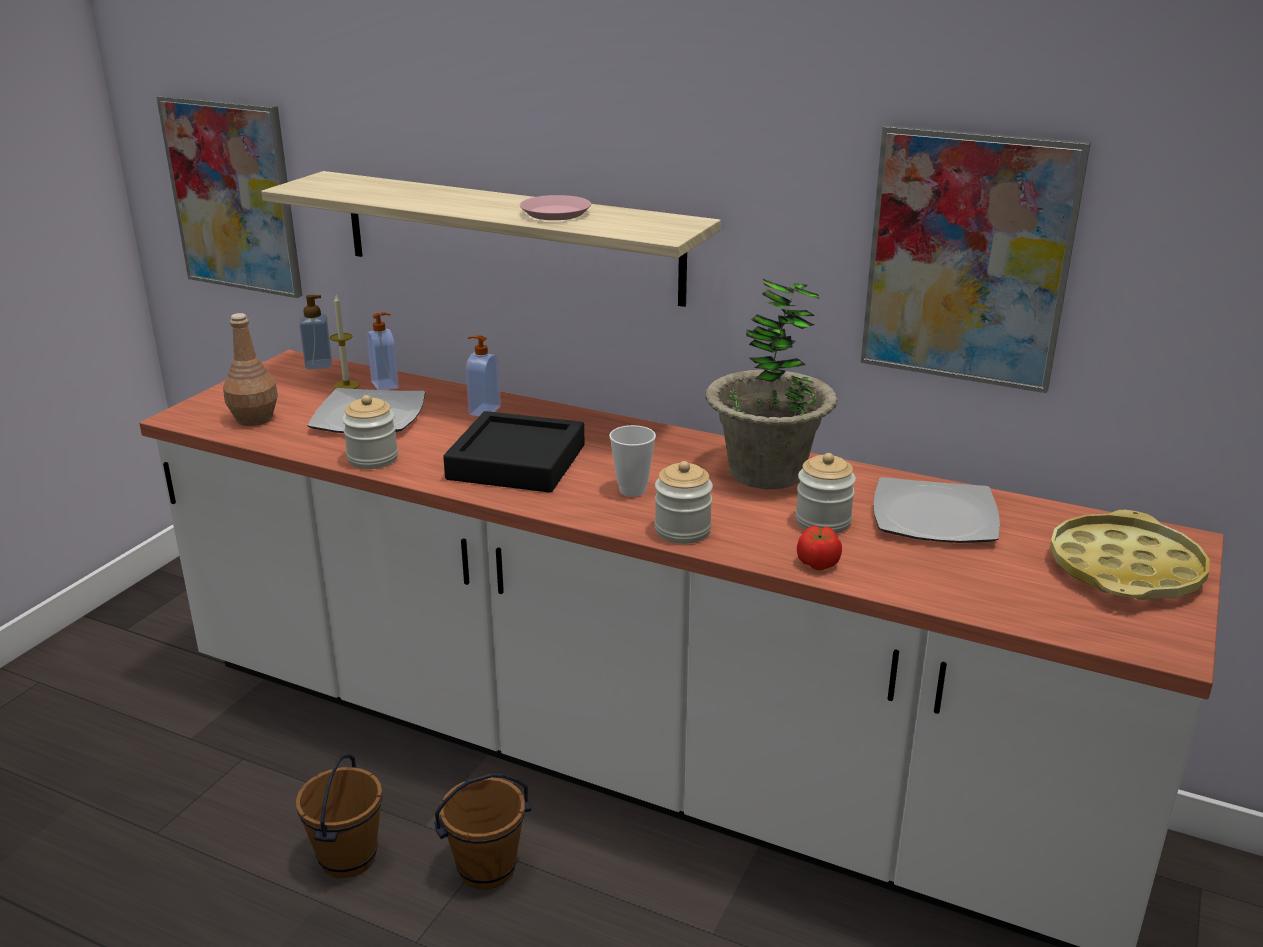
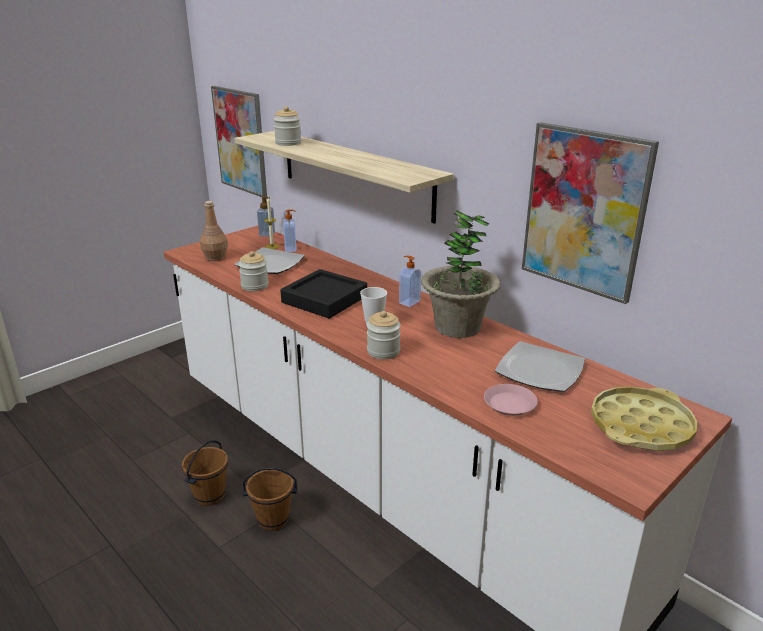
camera: 20 degrees right, 0 degrees up
(483, 410) = (329, 269): soap dispenser -> soap dispenser (409, 302)
(555, 213) = (365, 162): pink plate -> pink plate (509, 404)
(818, 563) = (445, 384): tomato -> none
(823, 522) = (468, 361): jar -> jar (288, 143)

